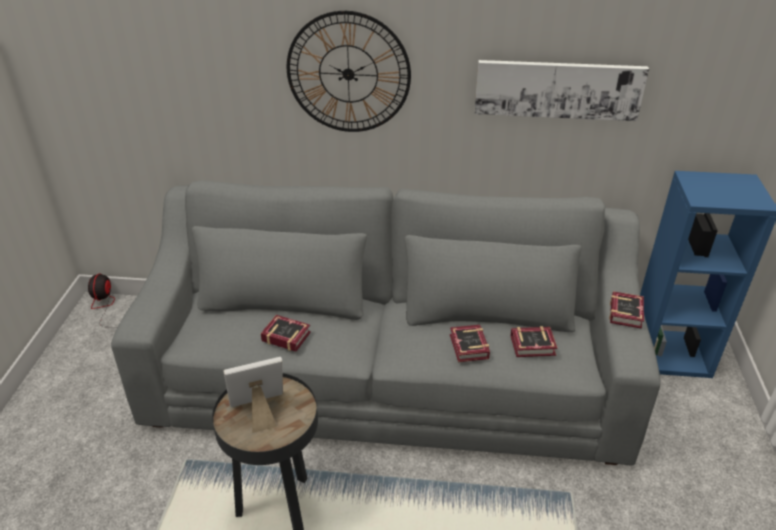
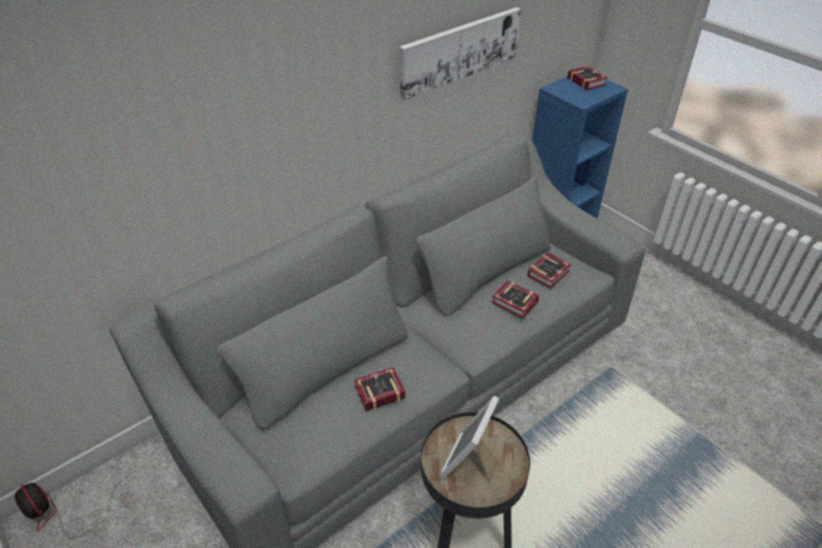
camera: 45 degrees left, 5 degrees up
(348, 74) = (286, 106): wall clock -> none
(627, 312) = (575, 212): book -> book (586, 81)

